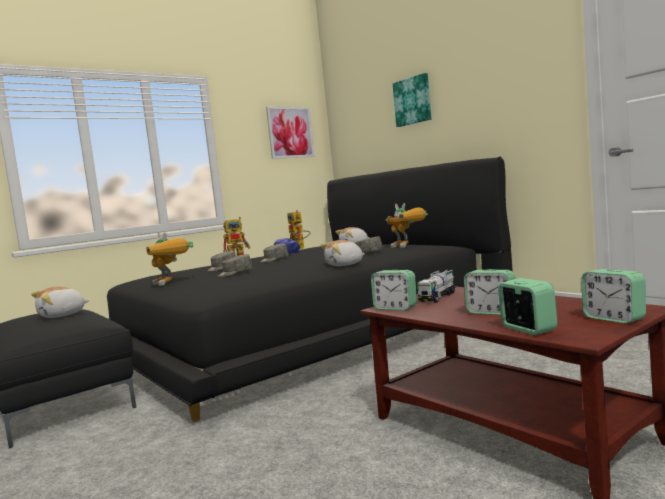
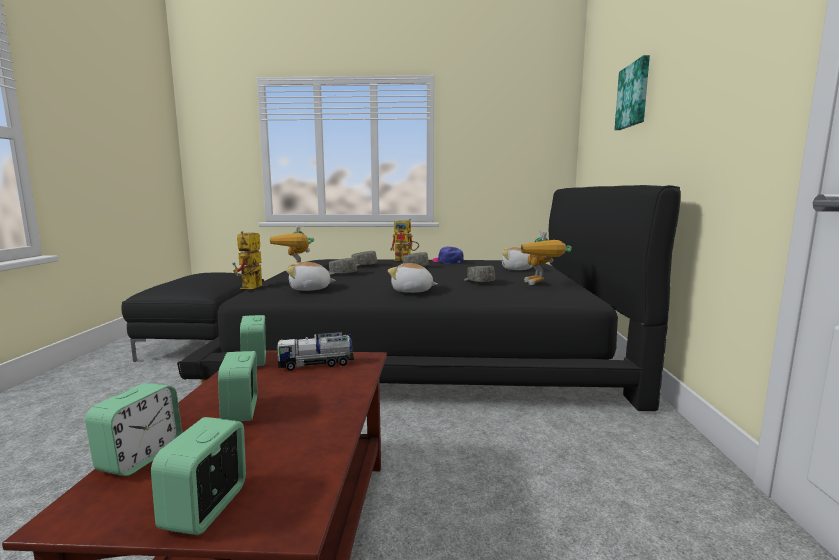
camera: 40 degrees right, 5 degrees up
(62, 315) = (205, 278): plush toy -> plush toy (310, 289)
(290, 132) = (524, 132): picture -> none
(300, 248) = (484, 259): toy robot -> toy robot (251, 288)

